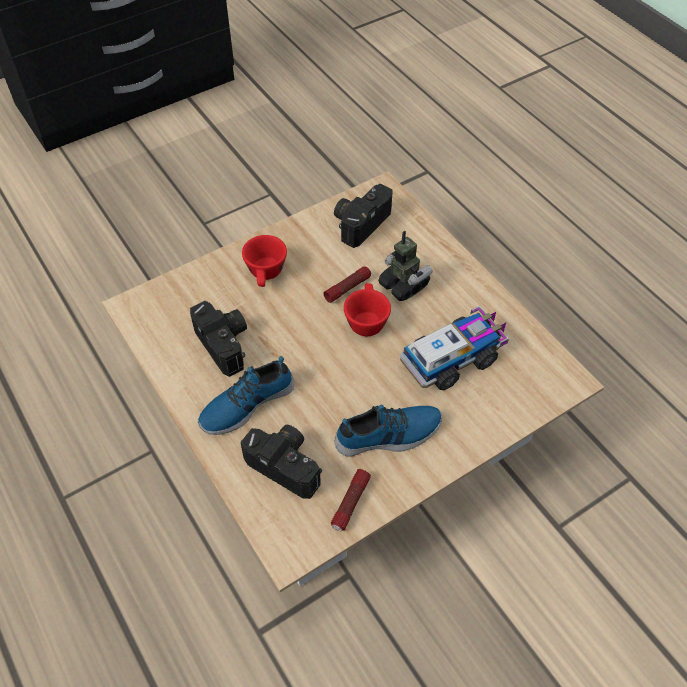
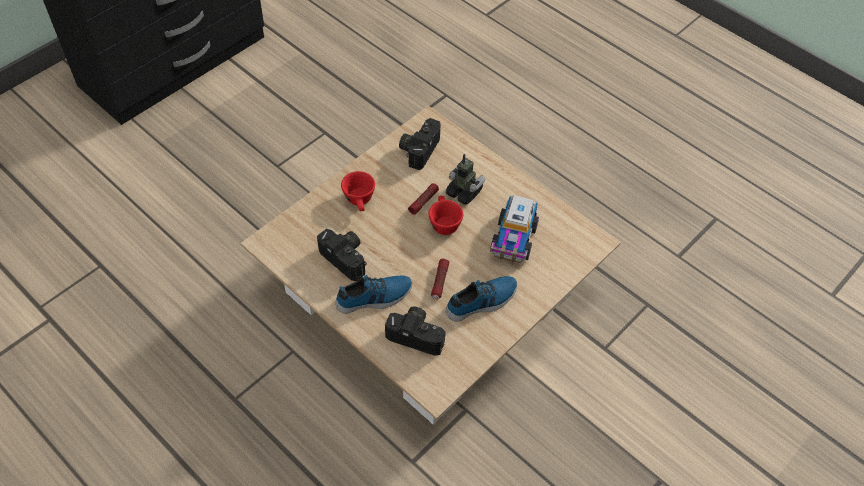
camera: 15 degrees left, 0 degrees up
(246, 403) = (374, 297): shoe -> shoe turned 150 degrees counterclockwise
(350, 503) = (468, 352): flashlight -> flashlight (440, 282)
(454, 358) = (513, 240): toy truck -> toy truck turned 150 degrees clockwise

